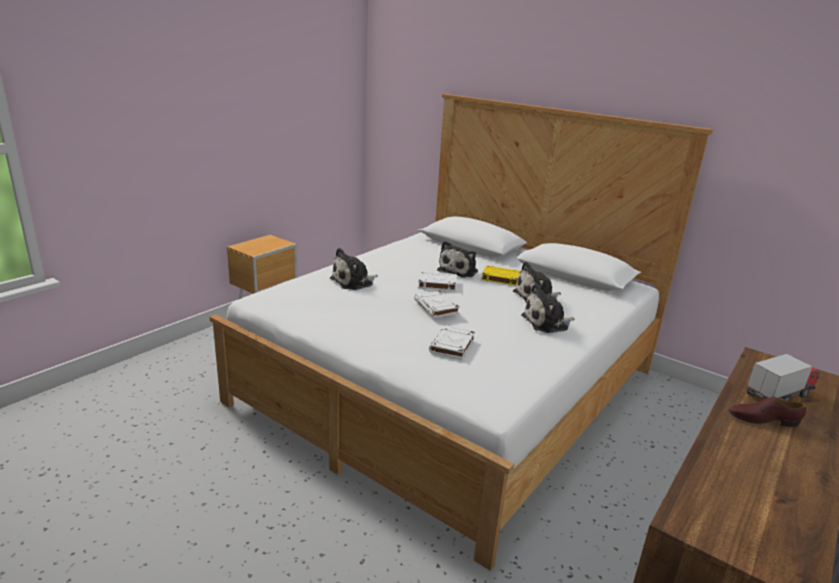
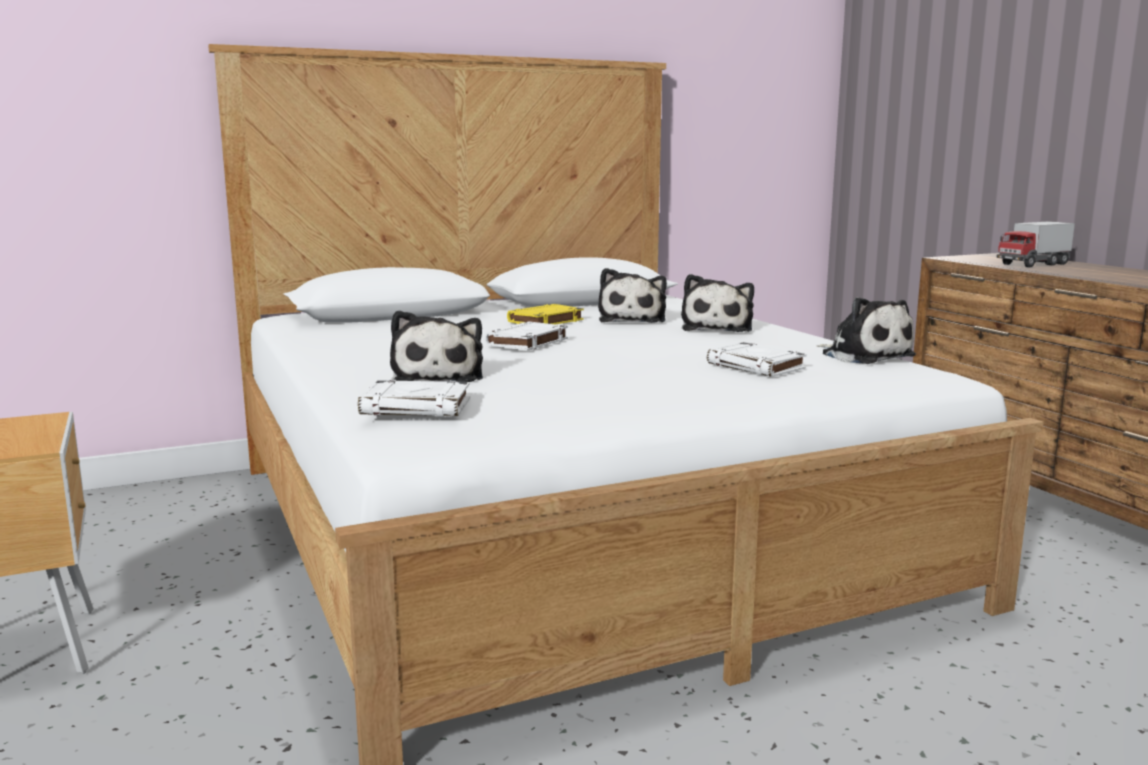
camera: 60 degrees left, 10 degrees down
(437, 307) = (620, 352): white book -> white book (417, 407)
(459, 270) = (483, 331): plush toy -> plush toy (864, 356)
(763, 419) = (1083, 272): brown shoe -> none
(778, 395) = (1032, 264): toy truck -> toy truck turned 120 degrees counterclockwise

